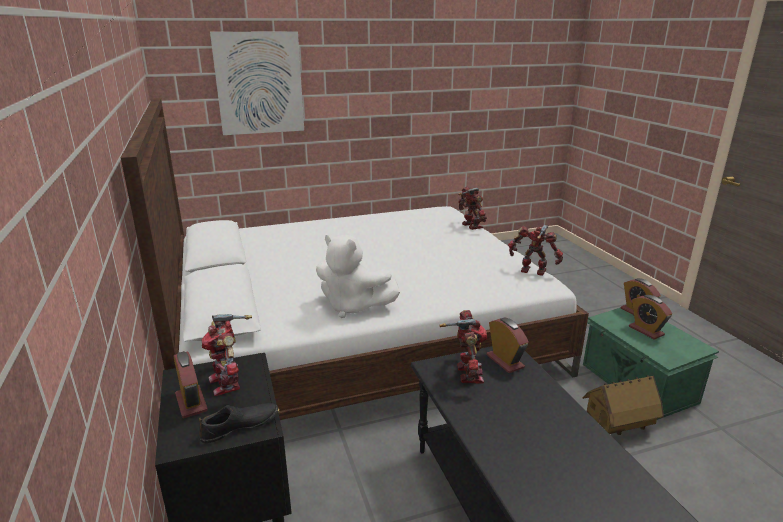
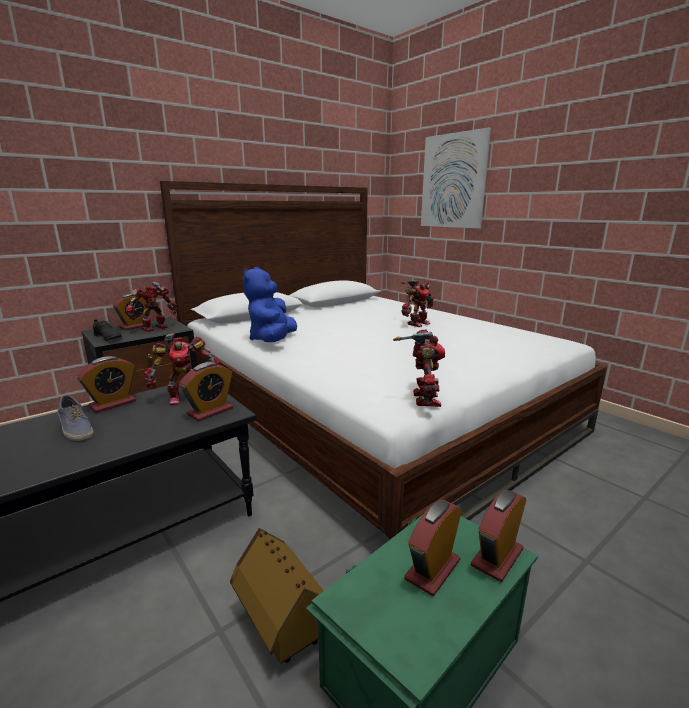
camera: 70 degrees right, 5 degrees down
(353, 306) = (272, 340): white plush toy -> blue plush toy
(467, 420) = (113, 404): none -> alarm clock
(470, 226) = (528, 357): toy robot -> toy robot (417, 323)
(525, 439) = (75, 429): none -> shoe

